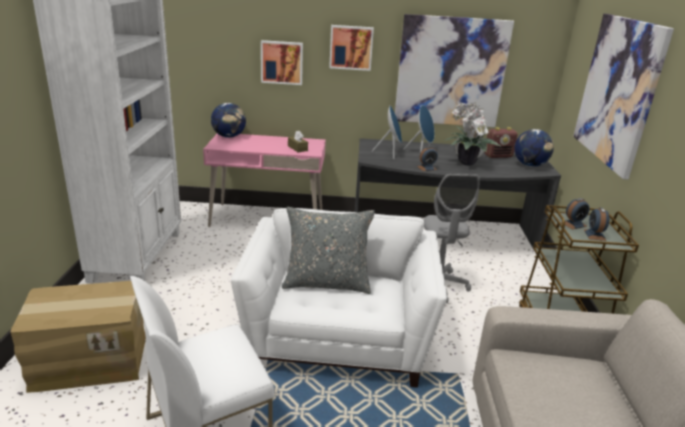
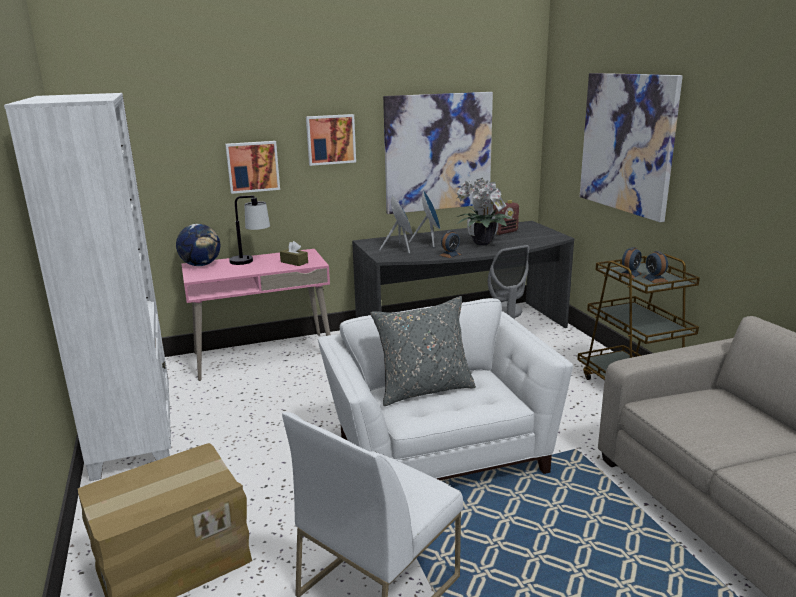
camera: 20 degrees left, 5 degrees down
(266, 141) = (251, 262): none -> table lamp
(530, 165) = (539, 234): globe -> none

